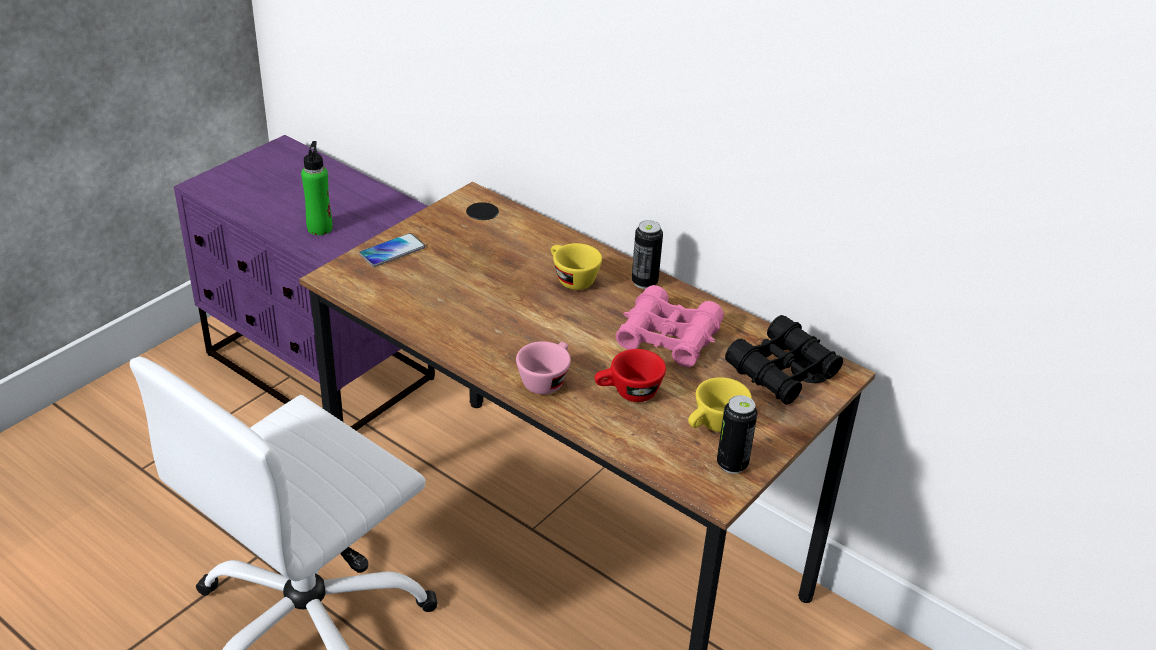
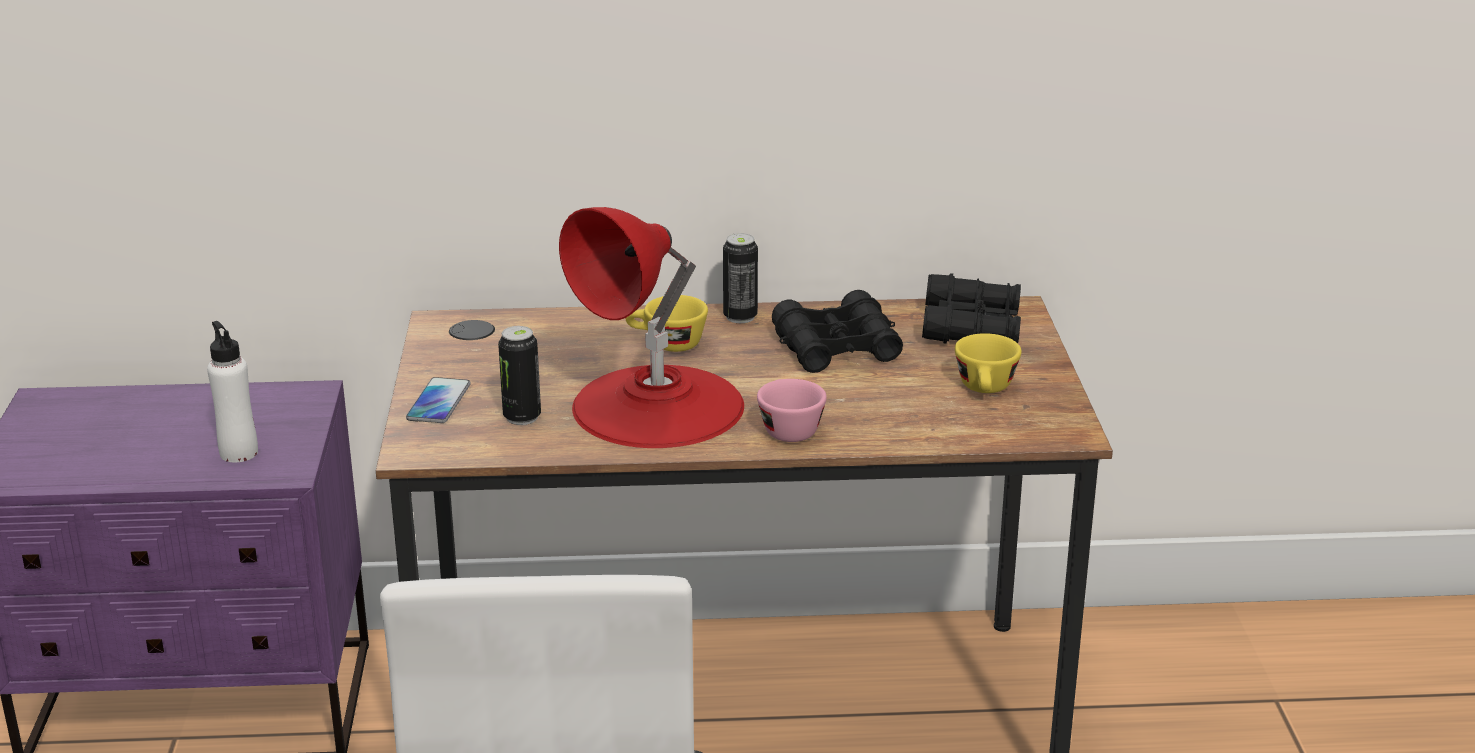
camera: 40 degrees left, 10 degrees down
(320, 228) = (239, 453): green bottle -> white bottle
(498, 320) = (658, 406): none -> red table lamp
(628, 393) = (876, 402): red cup -> none
(668, 338) = (836, 347): pink binoculars -> black binoculars
(732, 464) = (1046, 408): can -> can (522, 417)

